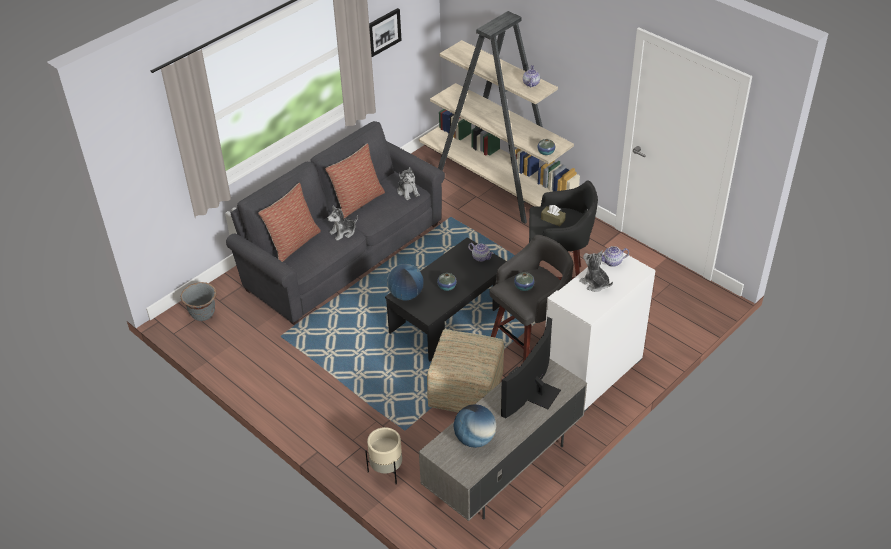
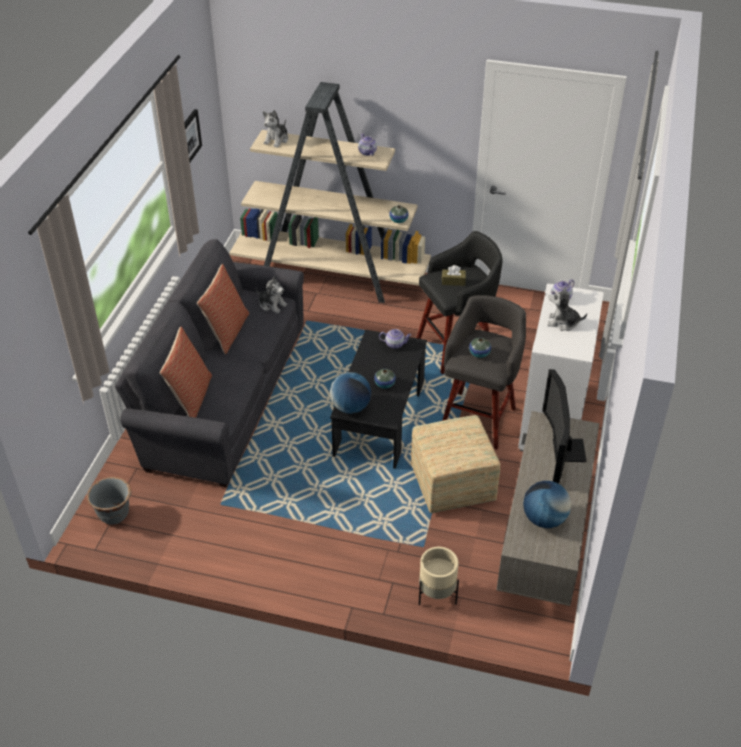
camera: 30 degrees left, 0 degrees up
(343, 232) = (237, 367): plush toy -> plush toy (276, 140)

